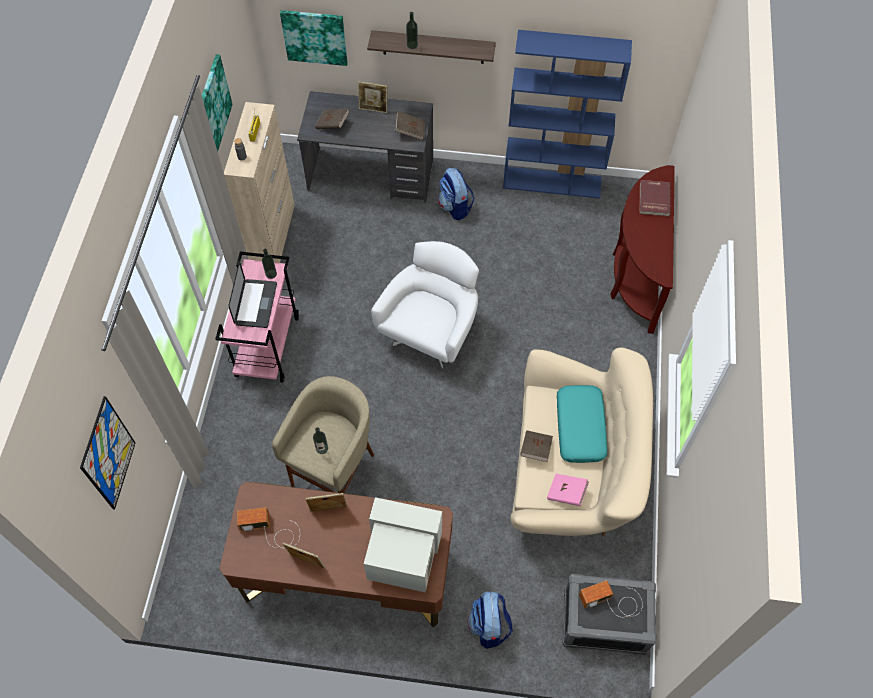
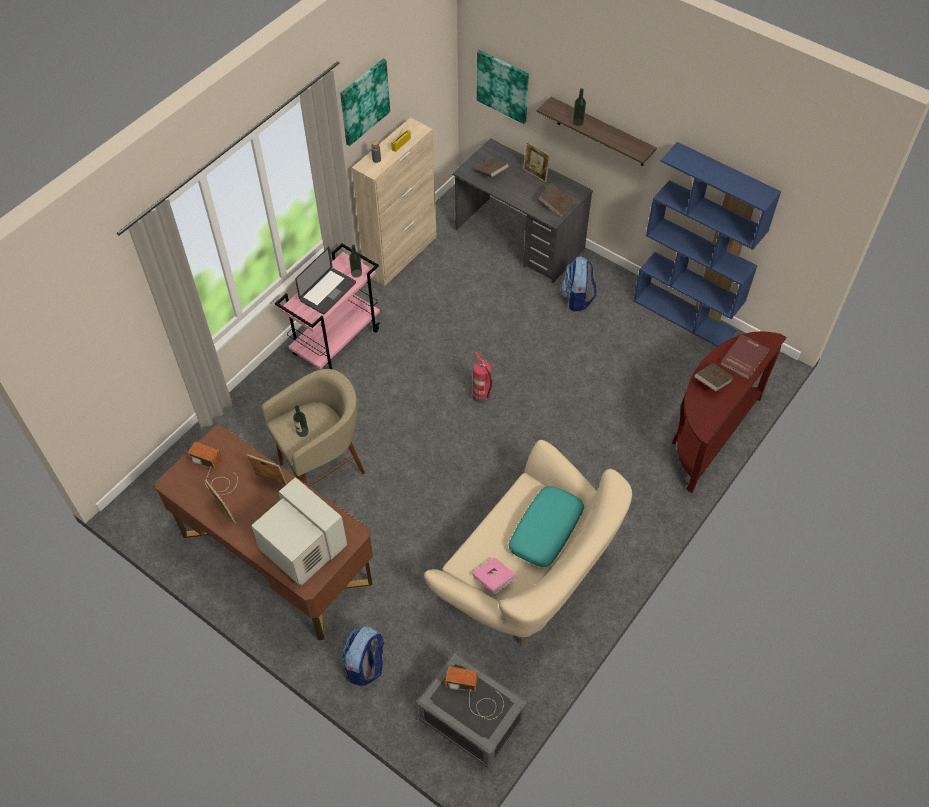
camera: 30 degrees right, 5 degrees down
(108, 454) = (103, 333): picture -> none
(431, 334) = (482, 396): white armchair -> fire extinguisher
(535, 449) = (492, 529): brown book -> brown book (712, 382)

